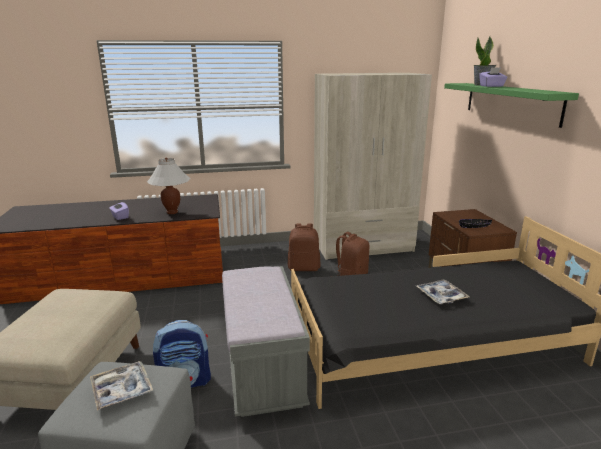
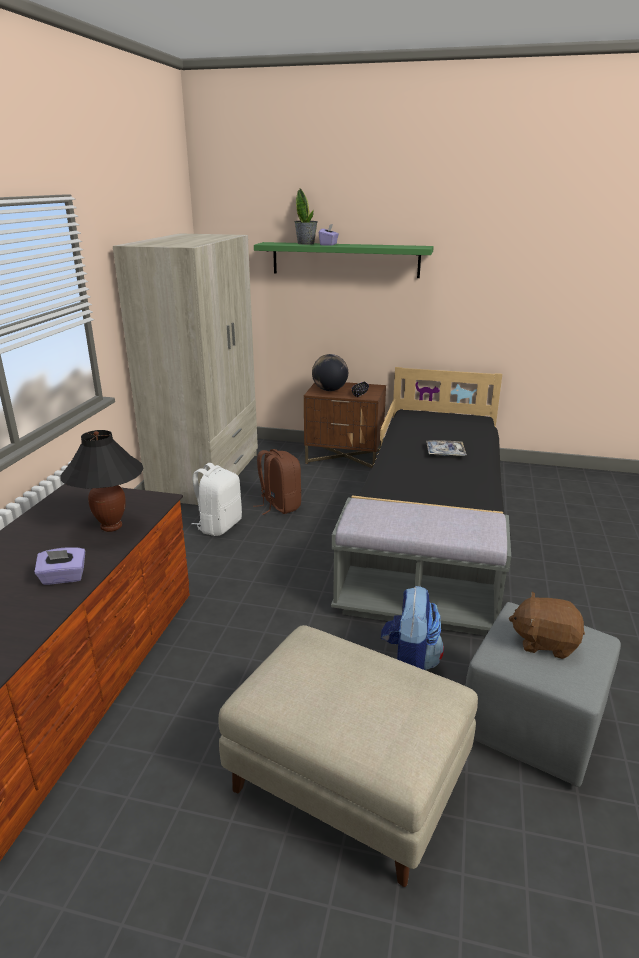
camera: 65 degrees left, 5 degrees up
(122, 390) = (544, 642): tray -> brown plush toy
(172, 212) = (111, 527): white table lamp -> black table lamp
(304, 268) = (219, 526): brown backpack -> white backpack
(460, 217) = (330, 390): none -> globe

